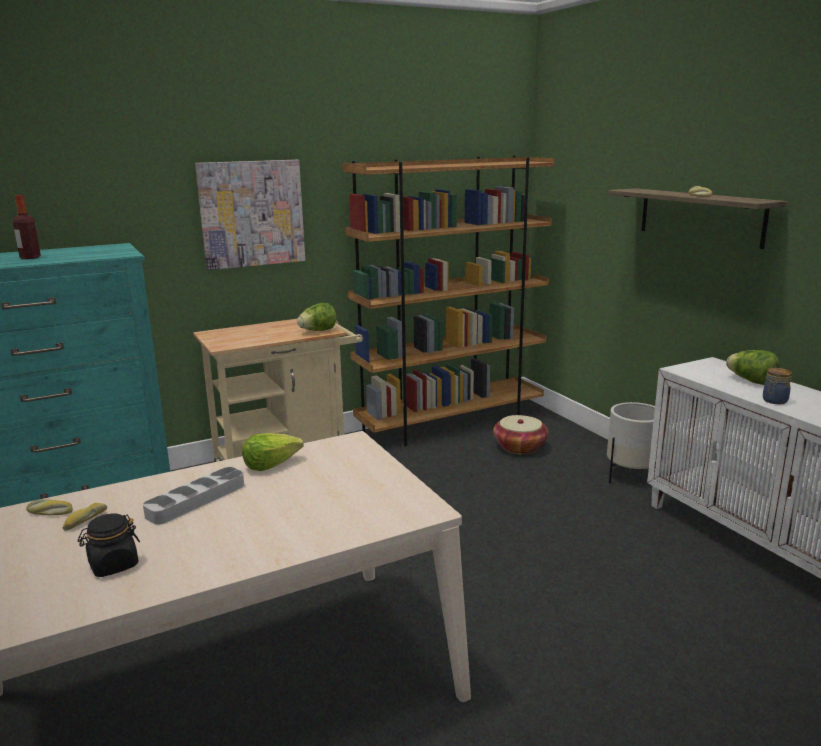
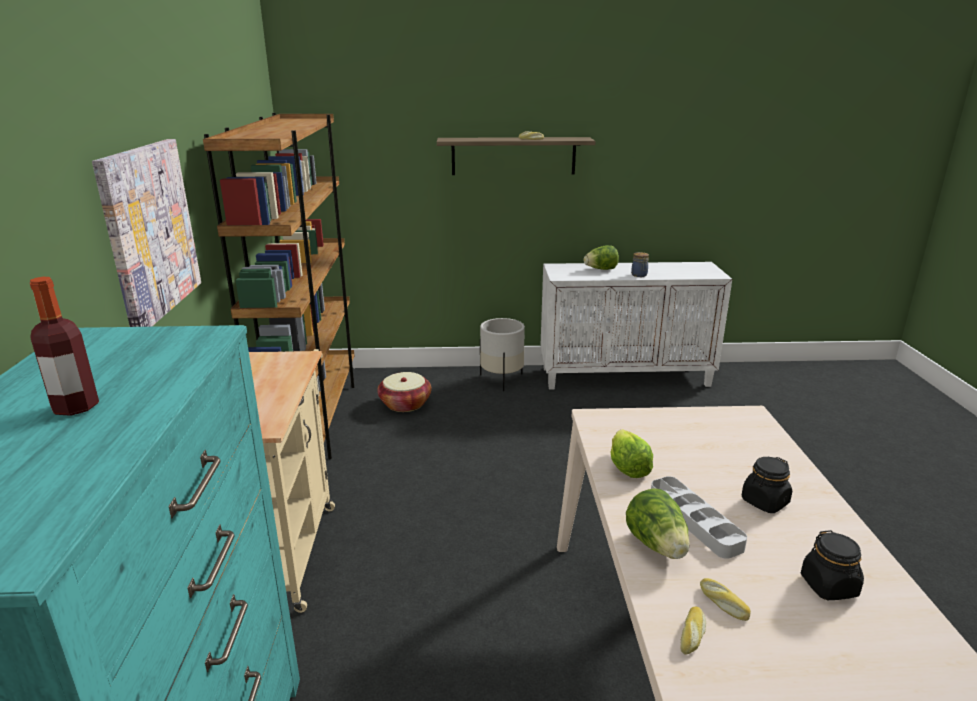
camera: 65 degrees left, 5 degrees up
(241, 528) = (764, 502): none -> black jar
(318, 331) = (293, 362): lettuce -> lettuce (657, 545)

